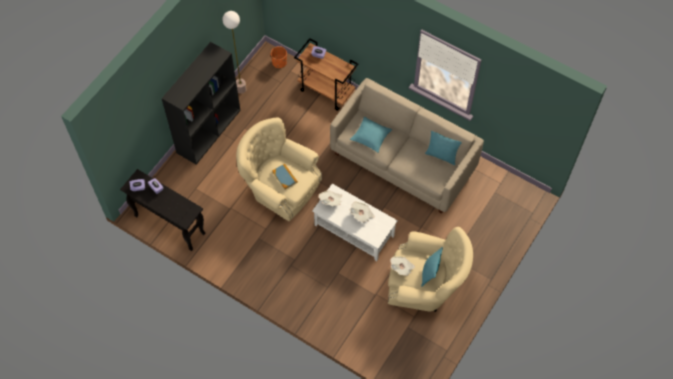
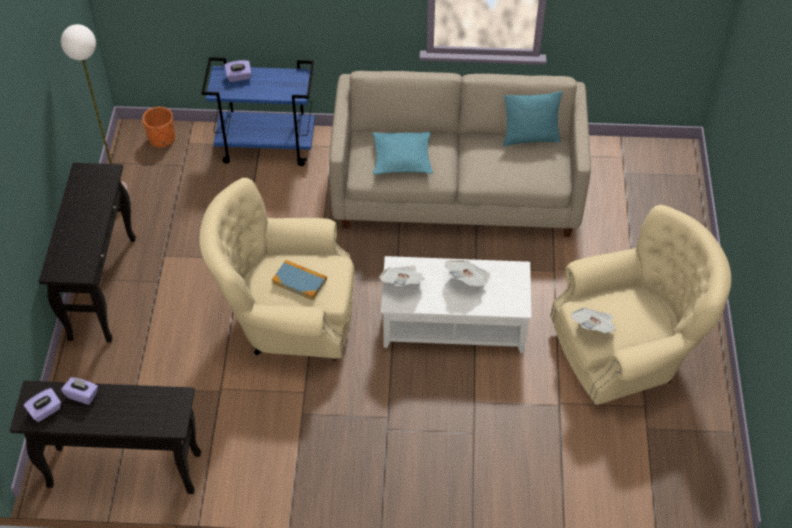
camera: 30 degrees left, 10 degrees down
(208, 131) = (102, 287): black bookcase -> black console table
(327, 91) = (267, 146): brown cart -> blue cart
(430, 273) = (641, 313): turquoise pillow -> none

